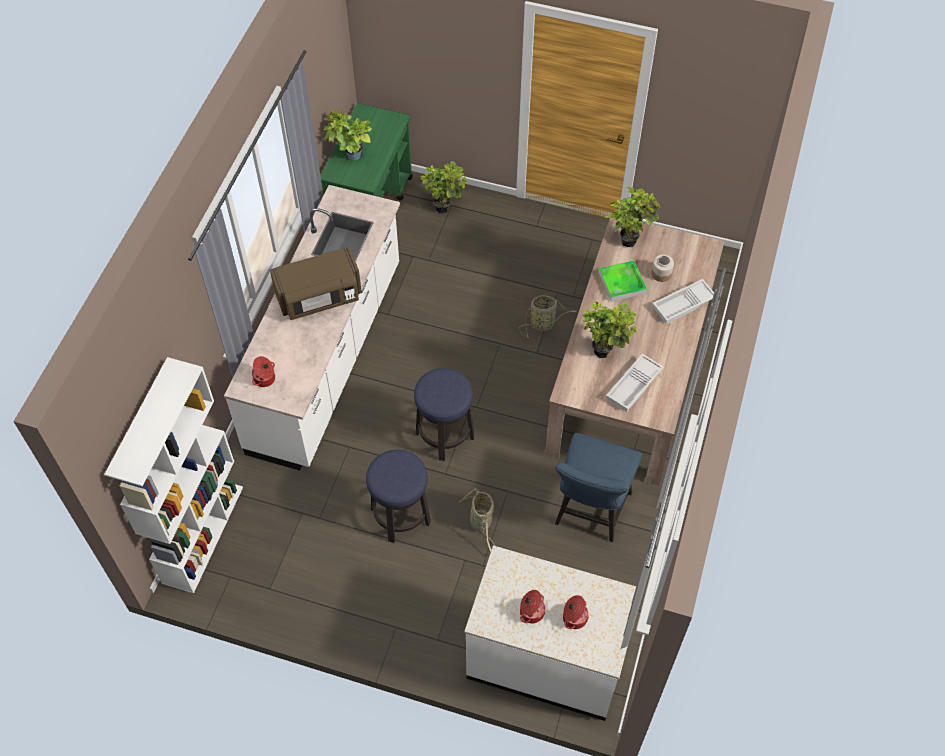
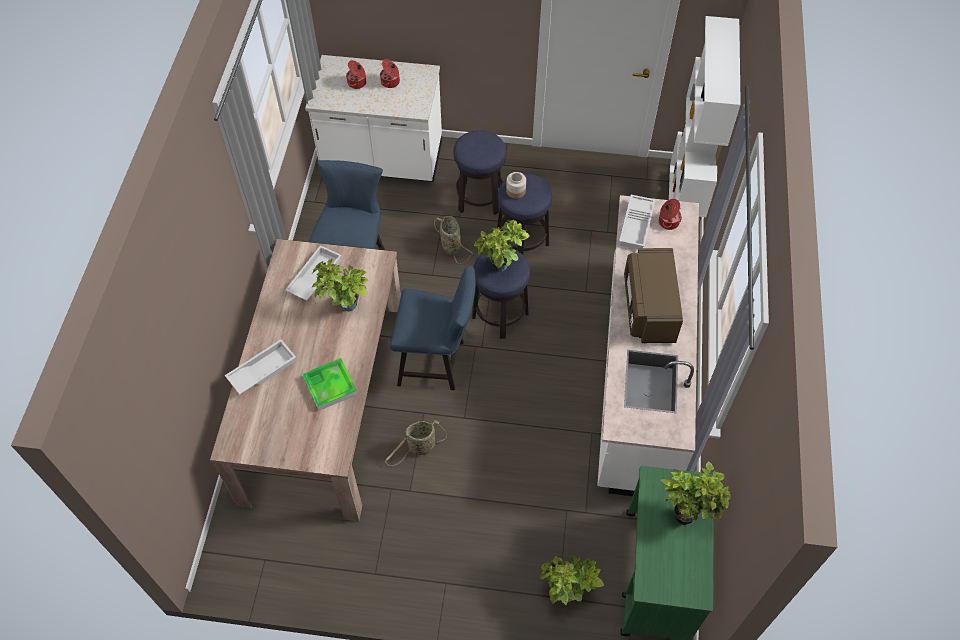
camera: 170 degrees right, 0 degrees up
(298, 379) = (637, 225): none -> white tray
(319, 297) = (649, 308): brown microwave -> brown microwave turned 60 degrees counterclockwise
(436, 581) = (479, 198): none -> stool
(517, 396) = (437, 363): none -> blue chair
(629, 239) = (324, 444): potted plant -> potted plant (500, 270)
(661, 273) = (286, 404): jar -> jar (516, 191)

